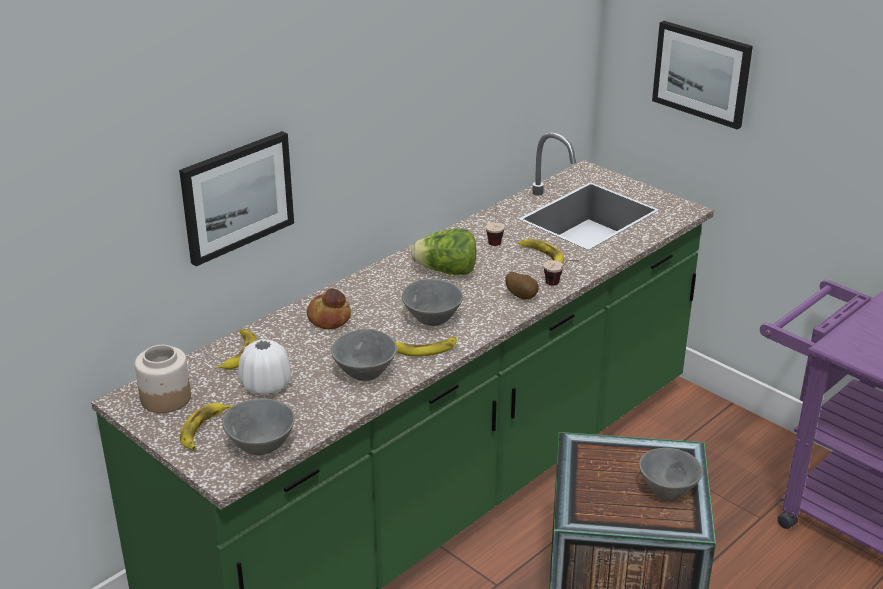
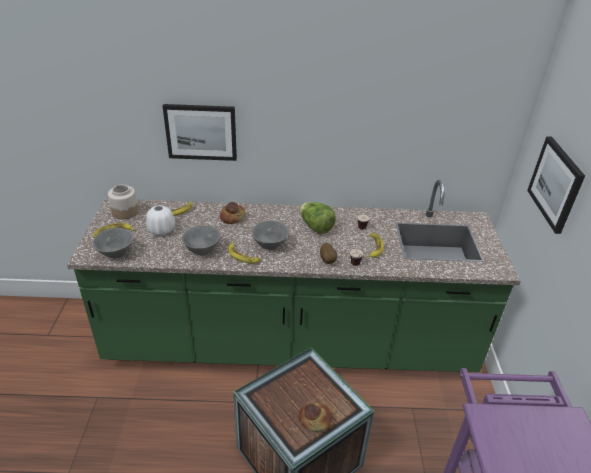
camera: 45 degrees right, 5 degrees up
(669, 490) = (315, 420): grey bowl -> bread

